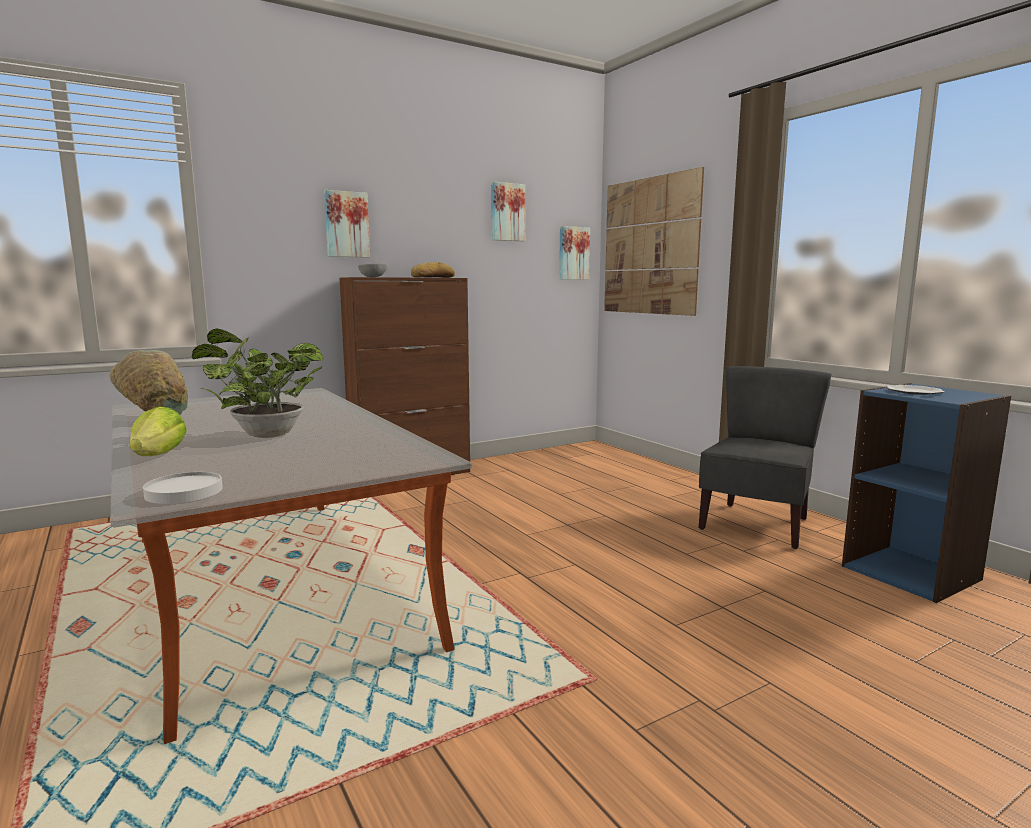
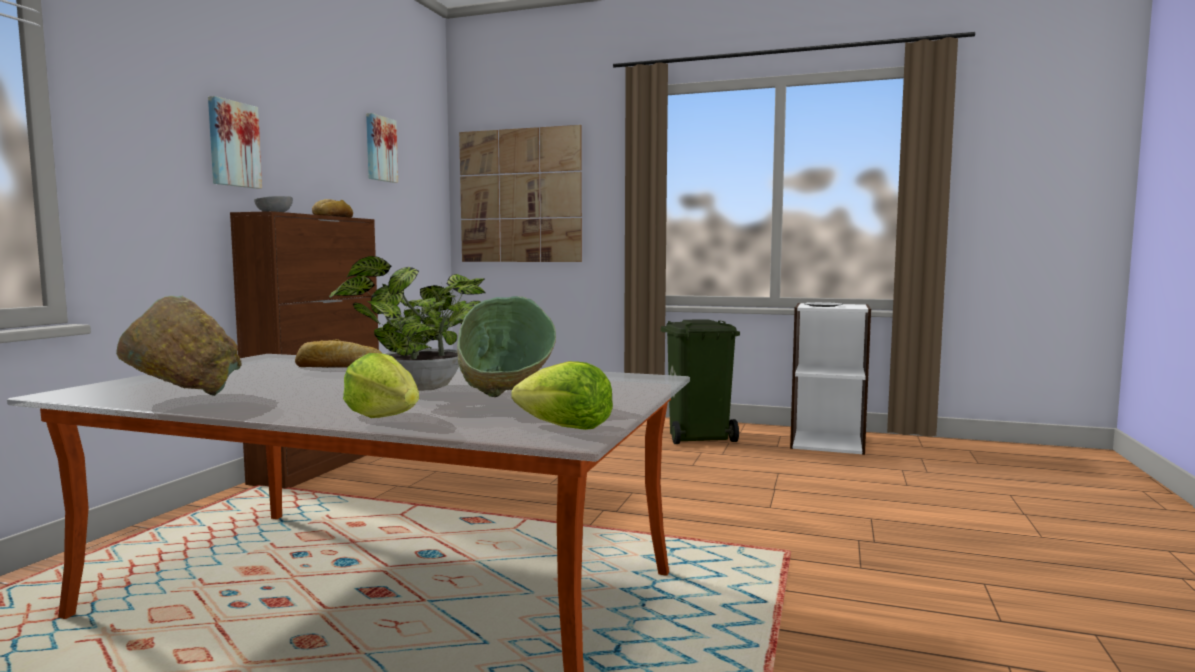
camera: 40 degrees left, 5 degrees down
(183, 492) = (565, 427): white plate -> lettuce
(249, 459) = (504, 402): none -> green bowl
(306, 406) = (338, 366): none -> bread
(573, 253) = (431, 199): picture -> none
(756, 524) = (699, 436): grey chair -> green trash can
(911, 572) = (827, 442): blue bookcase -> white bookcase

